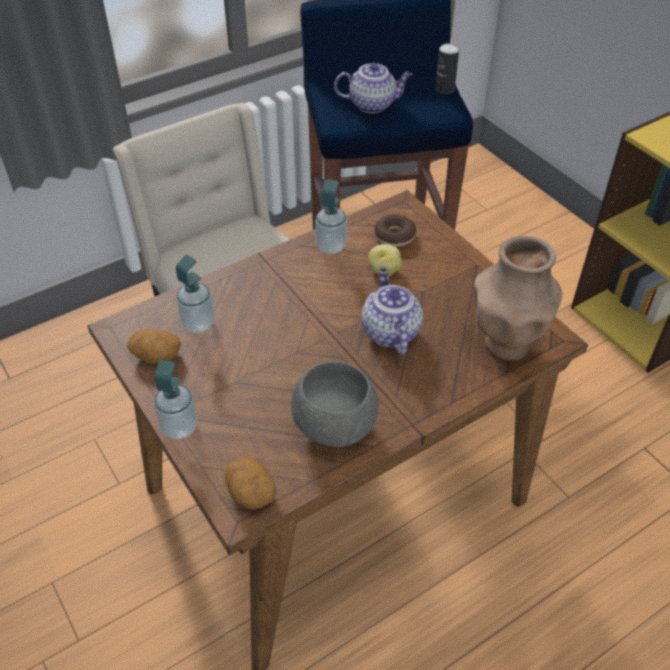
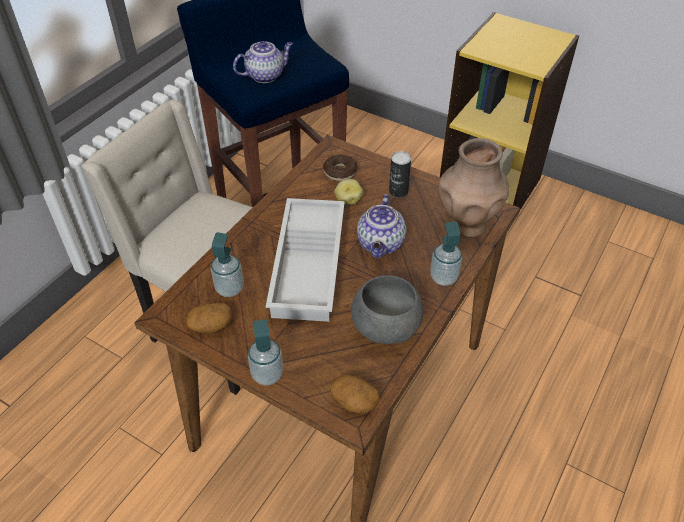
camera: 25 degrees left, 0 degrees up
(297, 328) = (310, 265): none -> white tray
(331, 246) = (297, 195): soap dispenser -> soap dispenser (443, 277)
(389, 332) = (381, 244): teapot -> teapot turned 135 degrees counterclockwise
(444, 89) = (313, 50): can -> can (398, 191)

